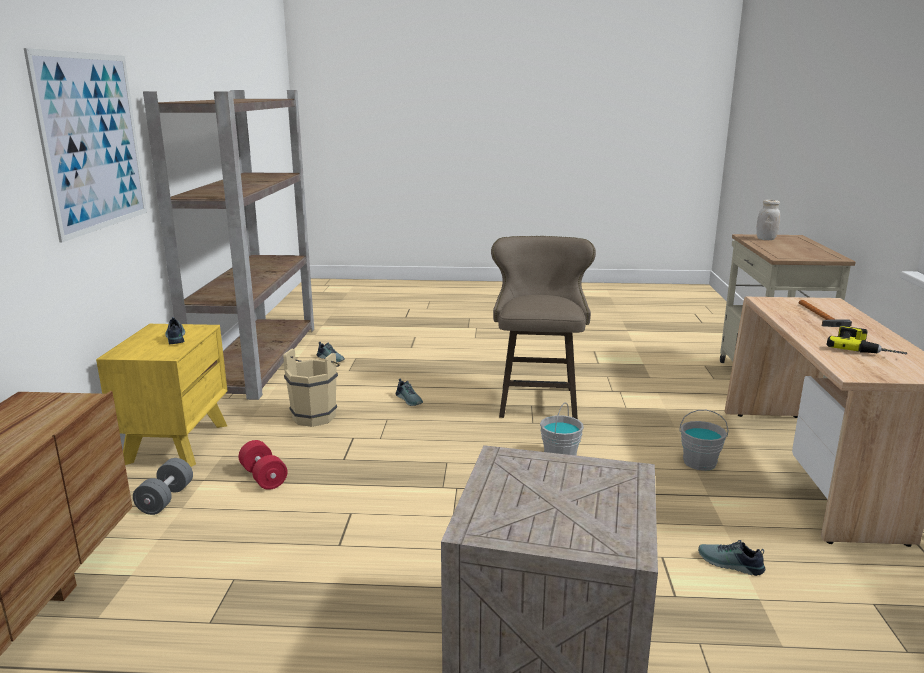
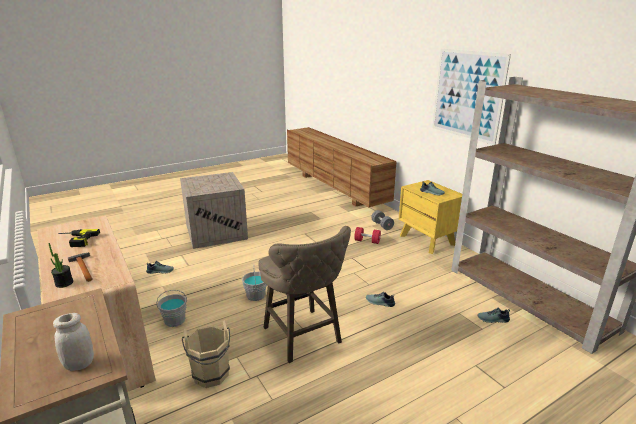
camera: 145 degrees right, 5 degrees up
(316, 415) = (405, 272): beige bucket -> beige bucket (211, 376)
(834, 308) = (64, 283): none -> potted plant

